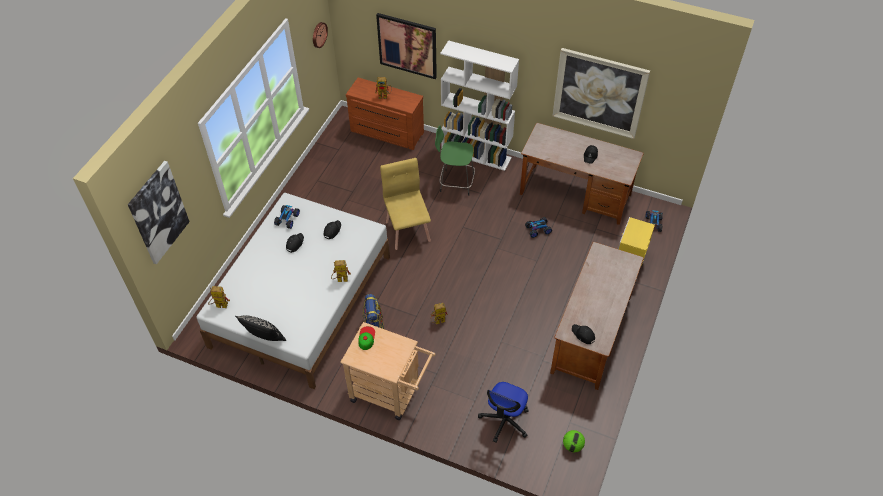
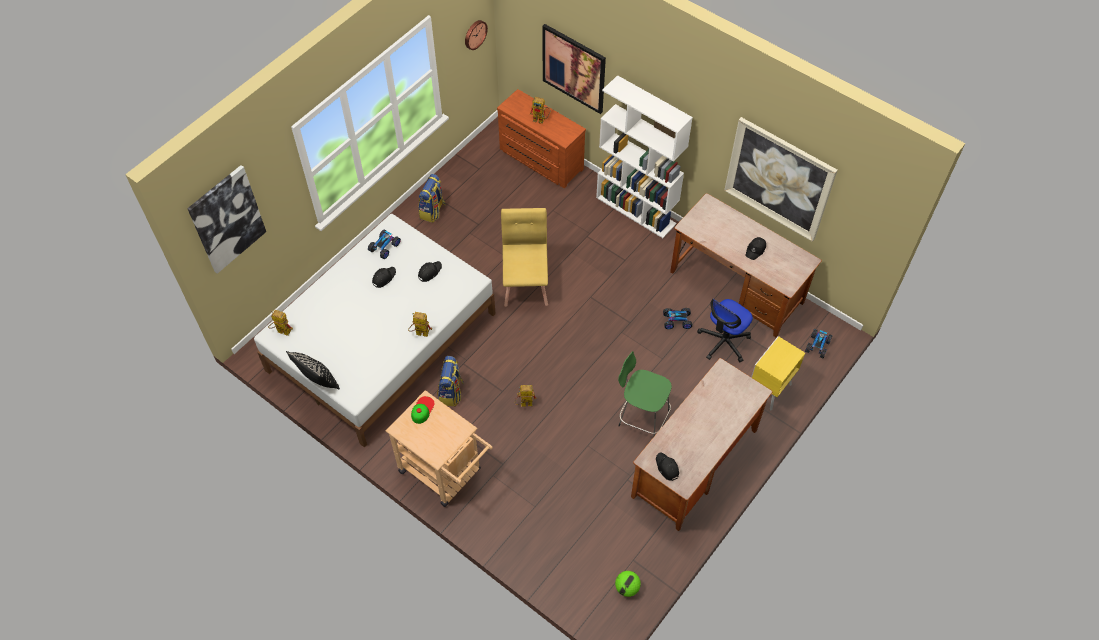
camera: 15 degrees right, 5 degrees up
(311, 189) = (432, 211): none -> backpack
(455, 182) = (600, 240): green stool -> green stool (642, 417)
(504, 421) = (560, 538): office chair -> office chair (723, 342)

